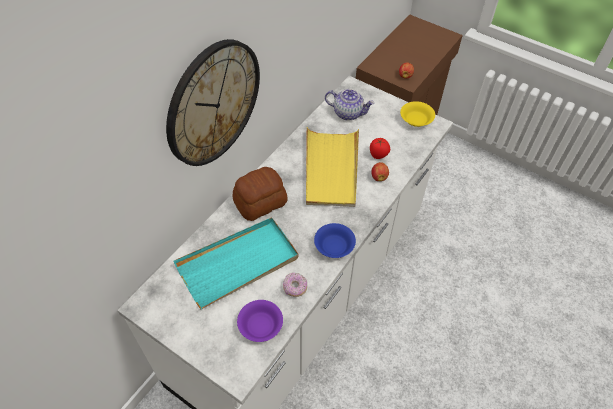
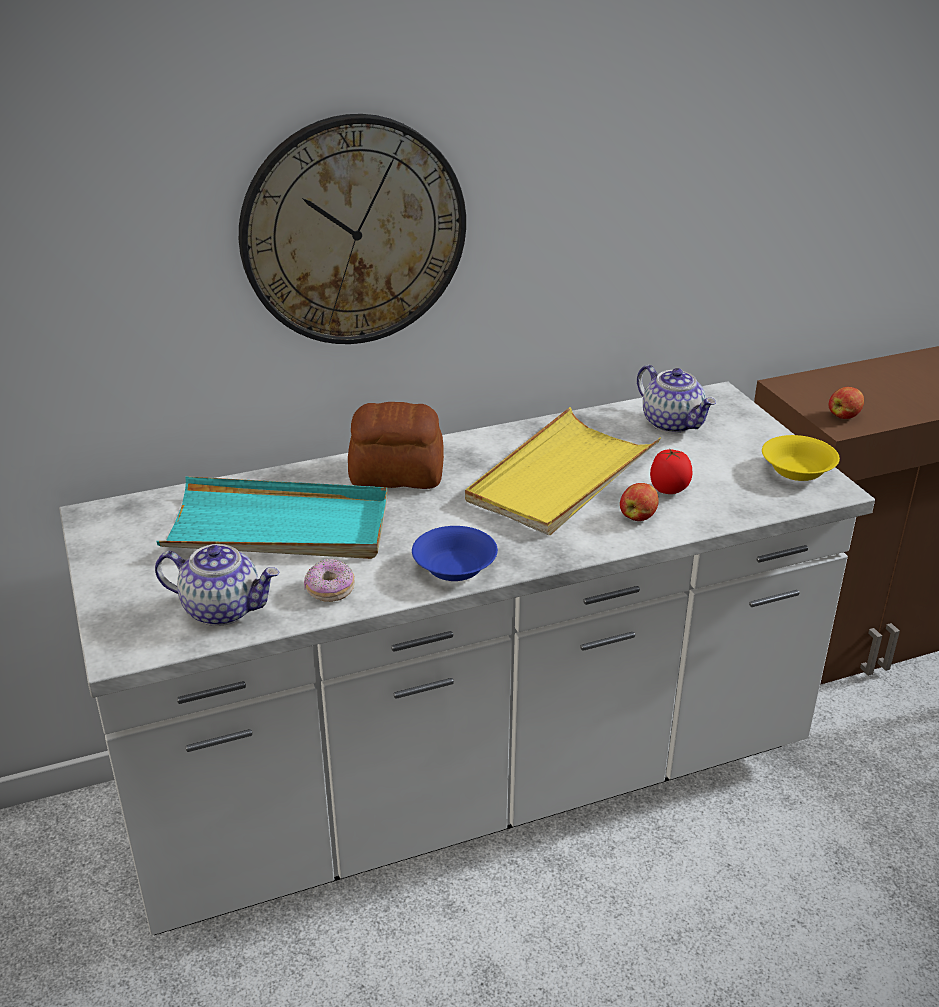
camera: 35 degrees right, 20 degrees down
(260, 325) = (223, 609): purple bowl -> teapot

